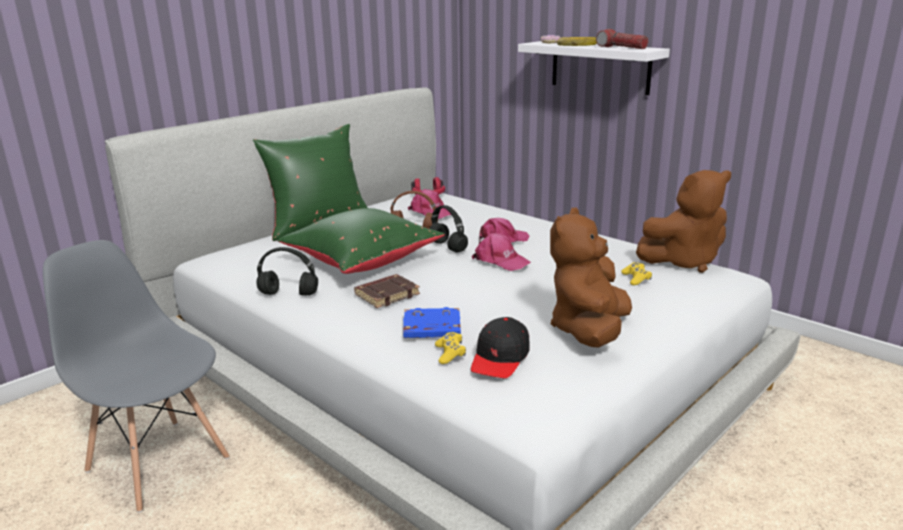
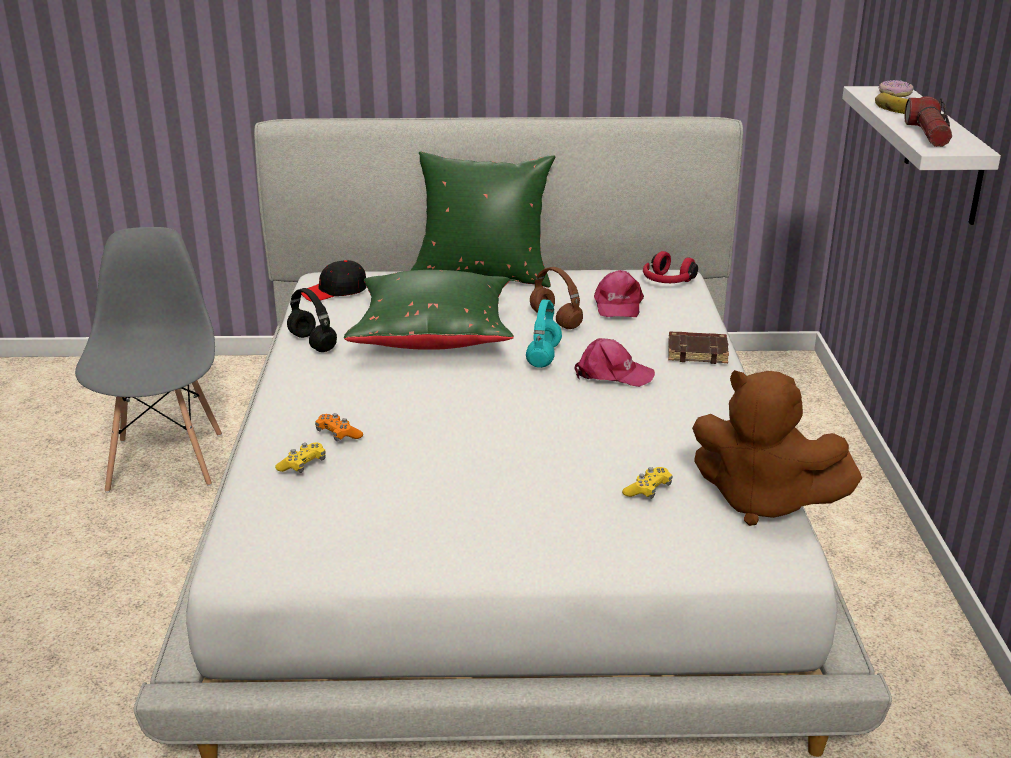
camera: 45 degrees right, 5 degrees up
(387, 294) = (376, 382): brown book -> brown book (698, 352)
(431, 329) = (338, 435): blue book -> orange game controller
(449, 247) = (544, 357): black headphones -> turquoise headphones
(500, 261) = (552, 397): pink cap -> none
(500, 358) = (320, 491): black cap -> black cap (334, 291)
(589, 331) = (461, 515): brown plush toy -> none

